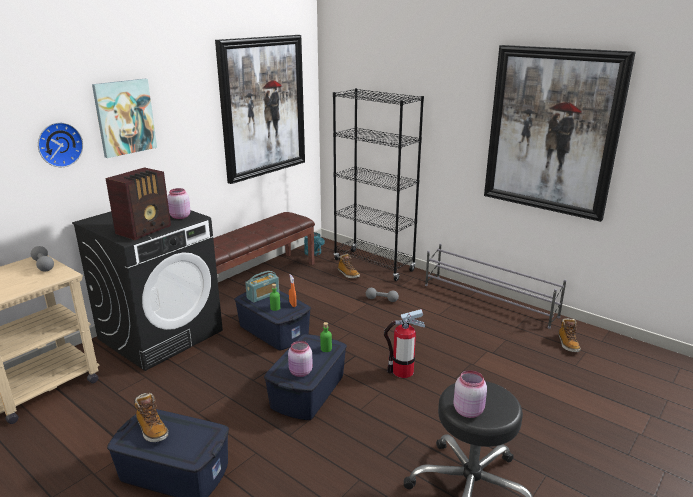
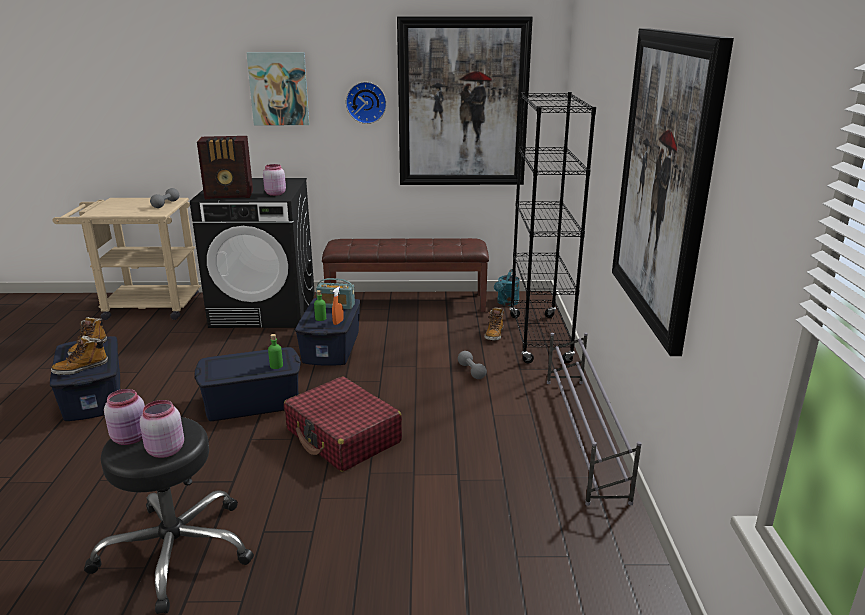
camera: 50 degrees right, 0 degrees up
(59, 144) = (212, 104): wall clock -> wall clock (366, 102)
(300, 372) = (222, 370): pink jar -> pink jar (164, 451)
(402, 371) = (343, 436): fire extinguisher -> red suitcase
(567, 344) = (566, 533): boot -> boot (81, 368)

